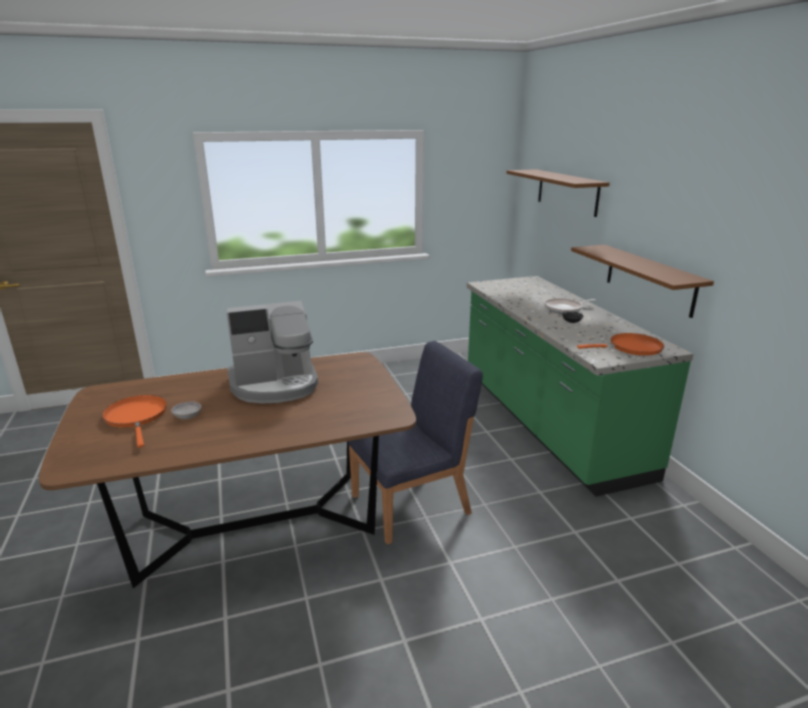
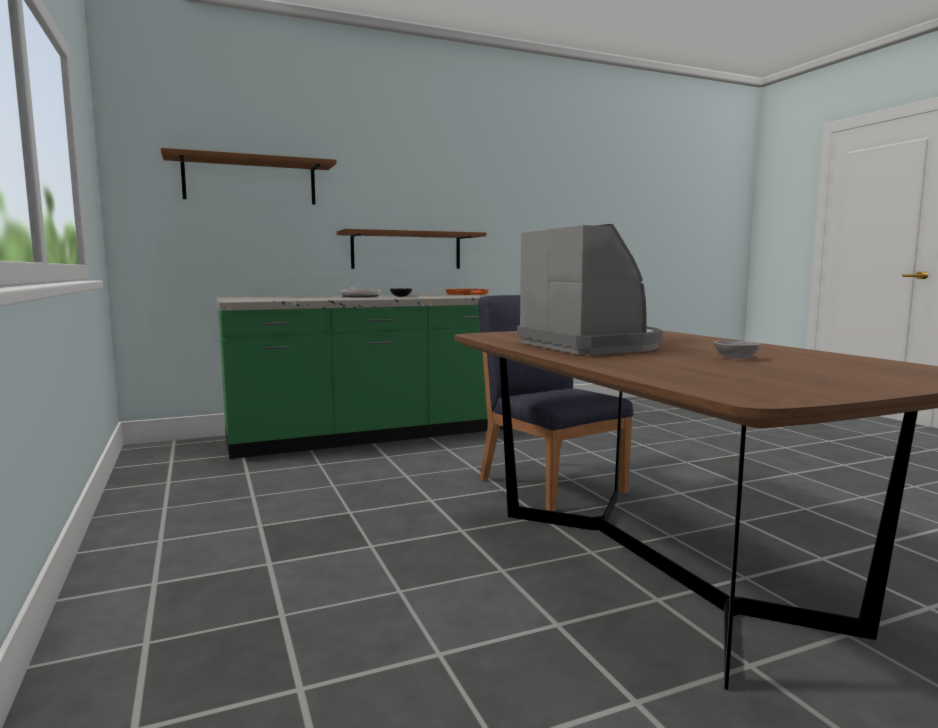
camera: 95 degrees left, 15 degrees down
(137, 417) = (784, 371): orange frying pan -> none

